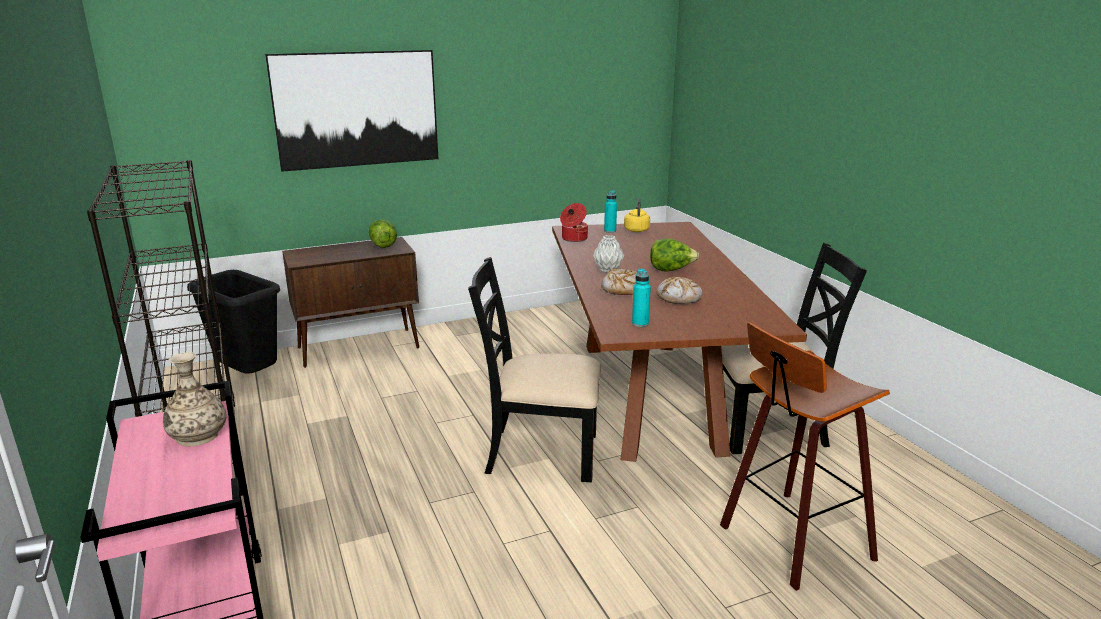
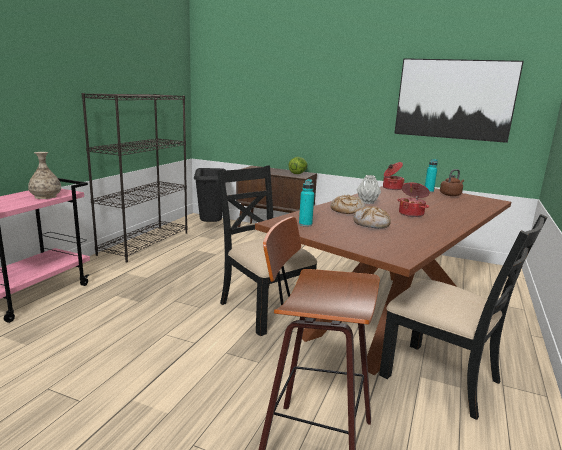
camera: 45 degrees right, 5 degrees down
(357, 109) = (303, 89): picture -> picture (454, 99)
(636, 230) = (451, 195): yellow kettle -> brown kettle
(671, 270) = (411, 214): lettuce -> cooking pot

